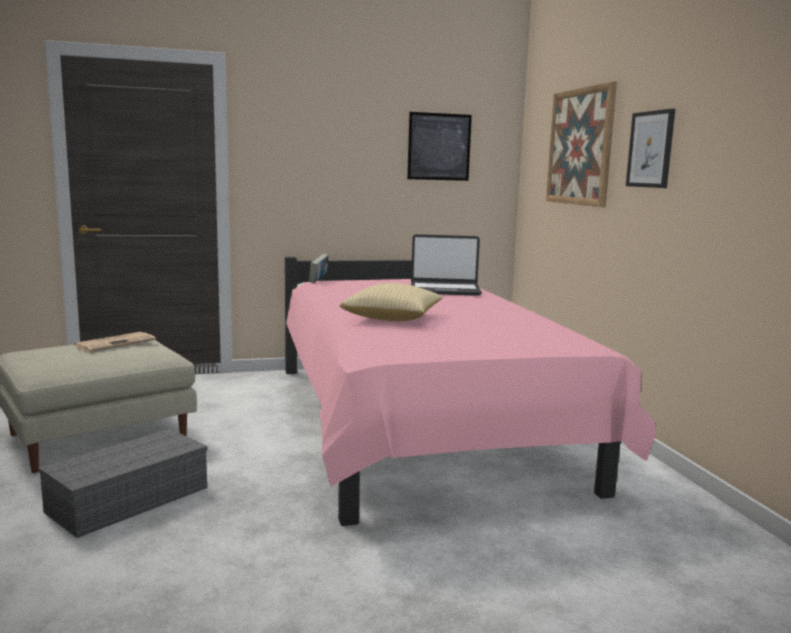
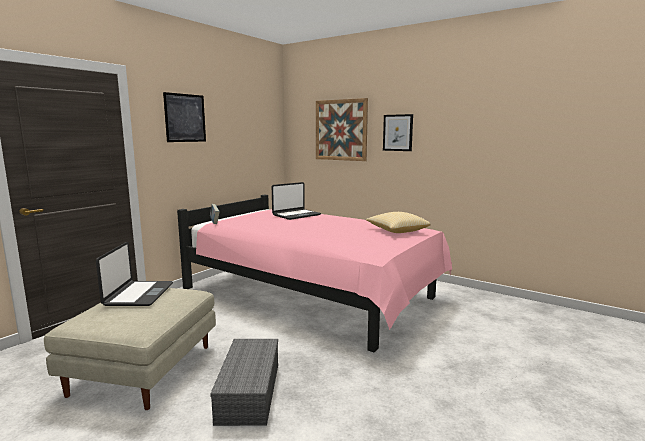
camera: 40 degrees left, 0 degrees up
(115, 343) = (138, 294): newspaper -> laptop
(392, 318) = (325, 235): pillow -> pillow (397, 231)
(439, 147) = (249, 130): picture -> picture (185, 118)

